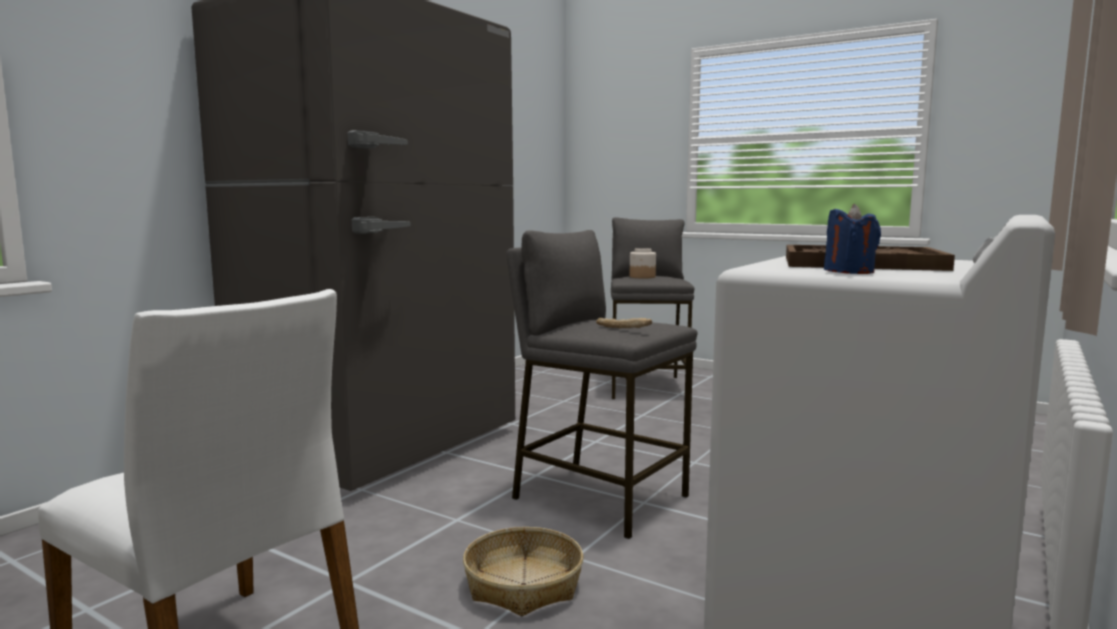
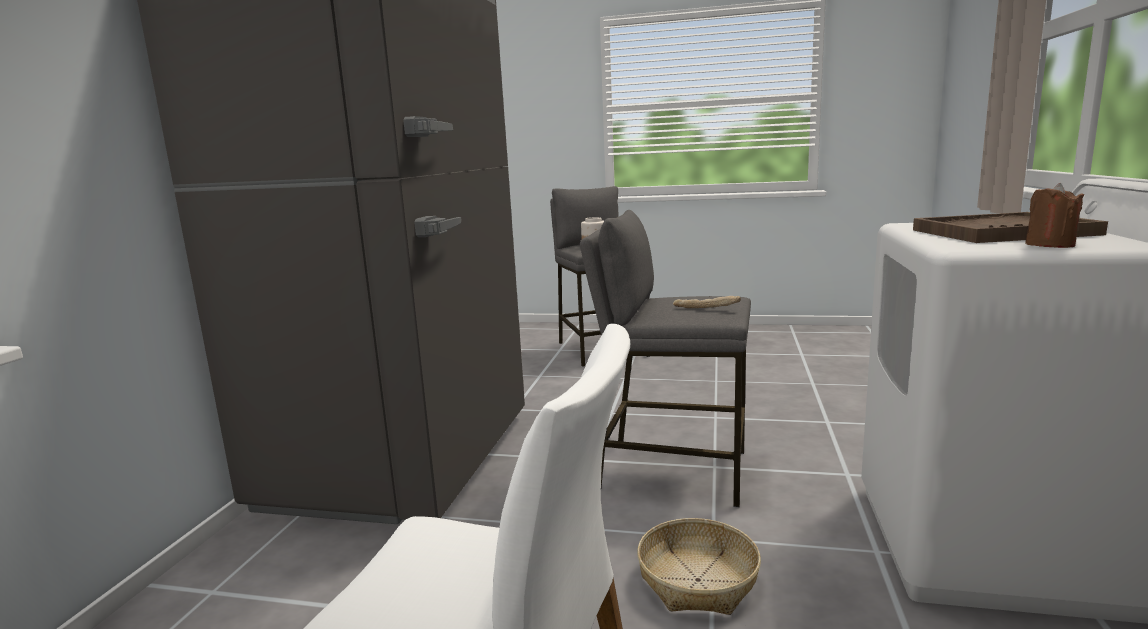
camera: 20 degrees left, 5 degrees up
(849, 271) = (1050, 245): blue candle -> brown candle

